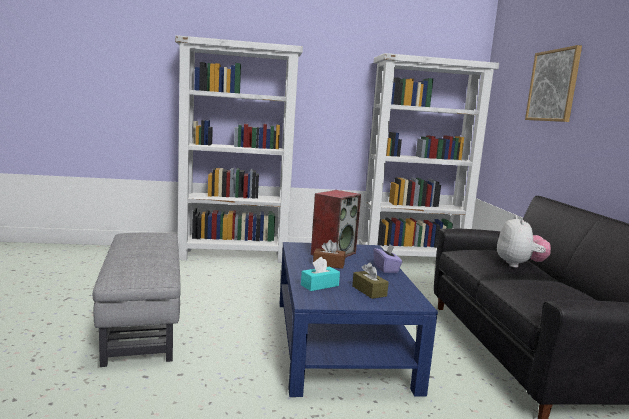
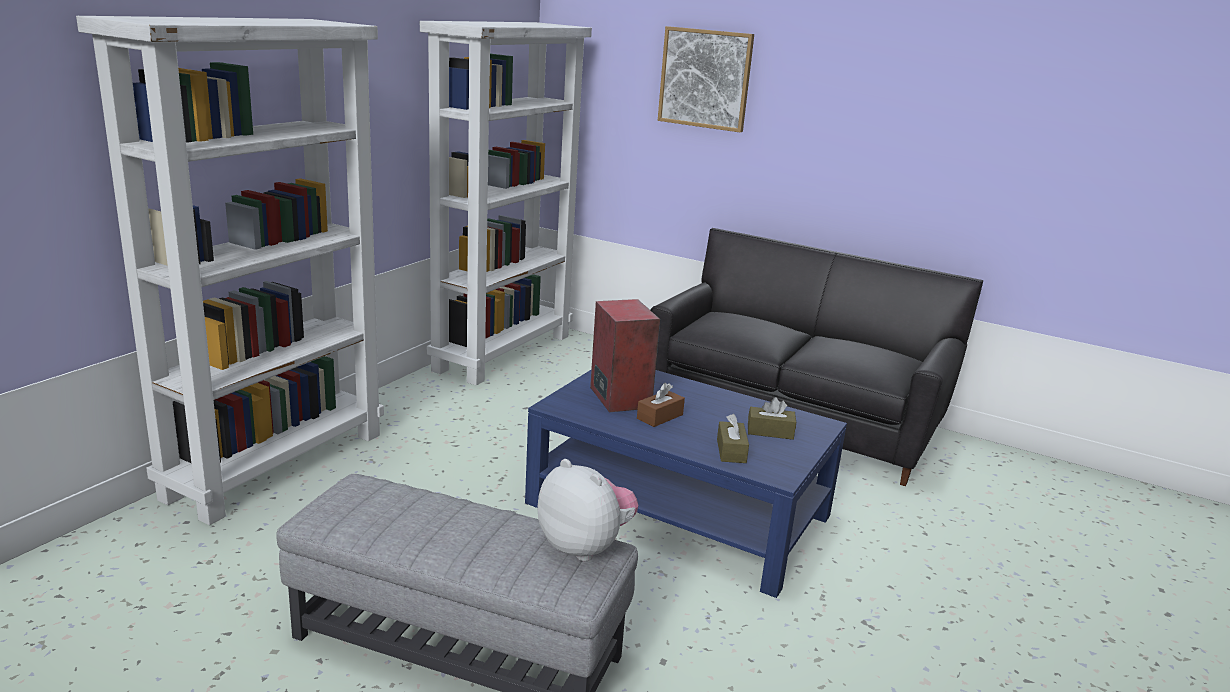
camera: 55 degrees left, 10 degrees up
(319, 285) = (731, 451): turquoise tissue box -> brown tissue box
(386, 269) = (705, 392): purple tissue box -> none
(519, 265) = (775, 329): plush toy -> plush toy (585, 546)

